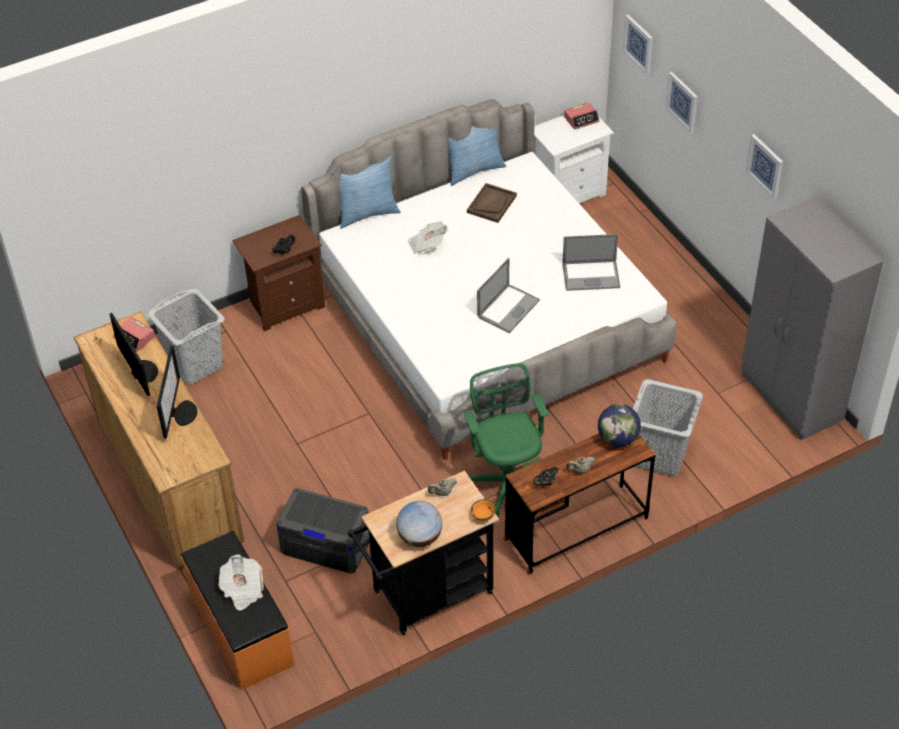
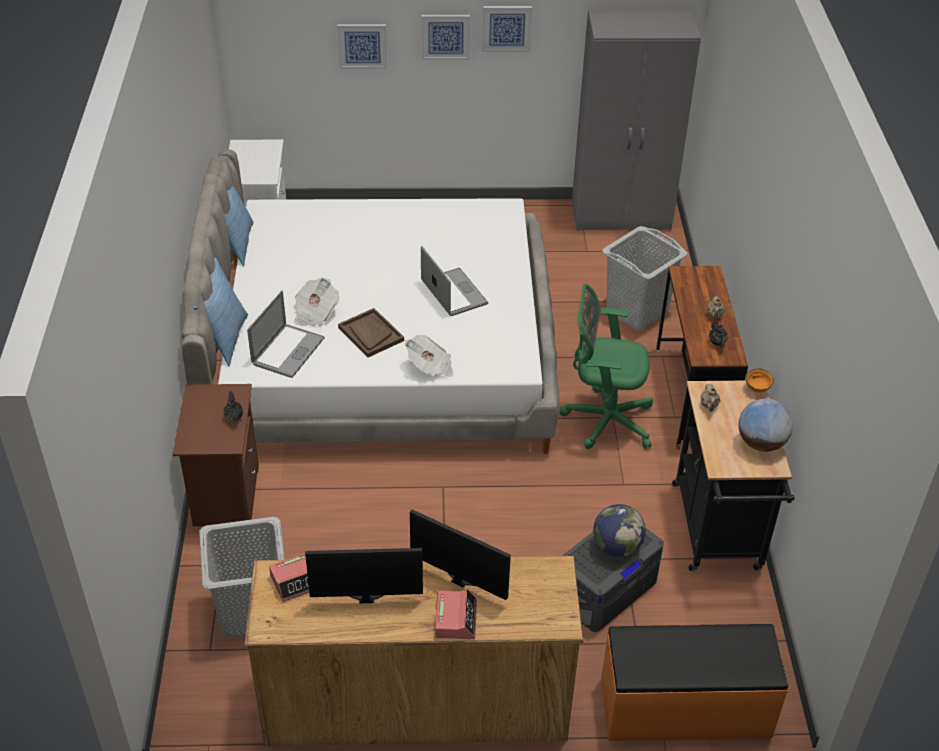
camera: 65 degrees left, 5 degrees down
(242, 590) = (705, 646): newspaper -> newspaper (430, 367)
(491, 204) = (297, 250): brown tray -> brown tray (370, 334)
(581, 119) = (245, 150): alarm clock -> alarm clock (455, 619)
(591, 276) = (453, 227): laptop -> laptop (288, 351)
(618, 439) = (688, 280): globe -> globe (616, 547)
(638, 43) = (273, 28): picture -> picture (445, 36)

